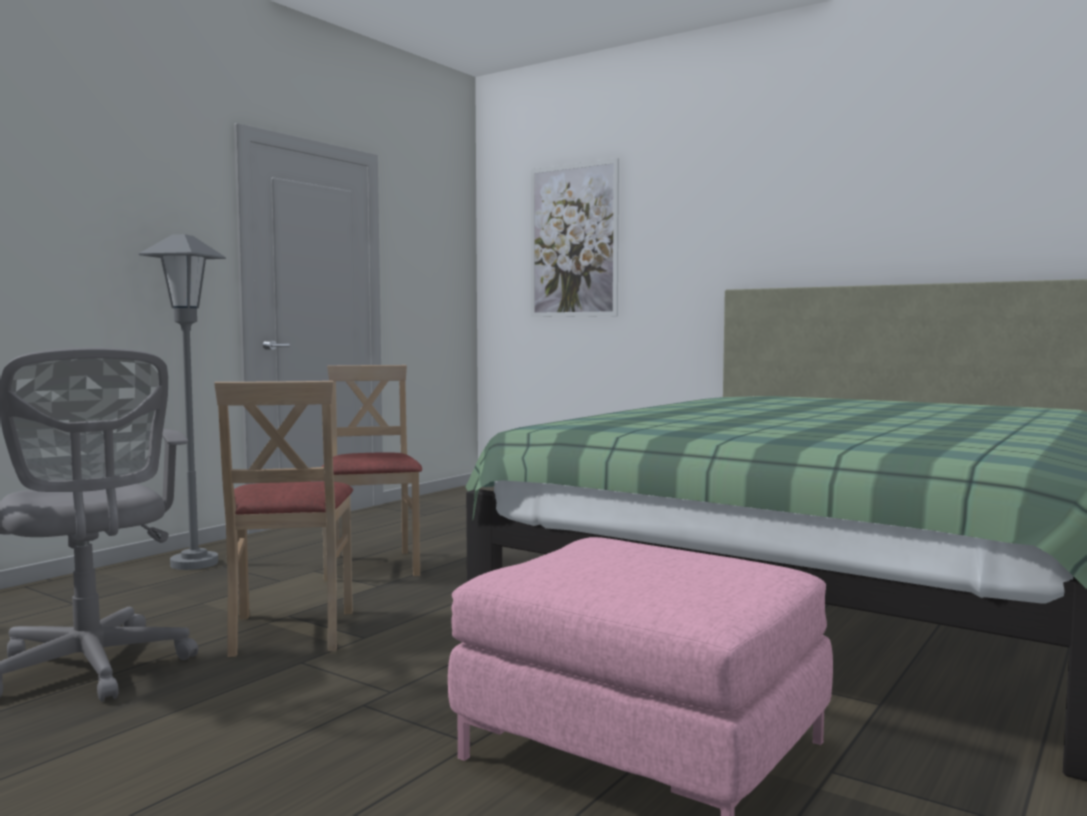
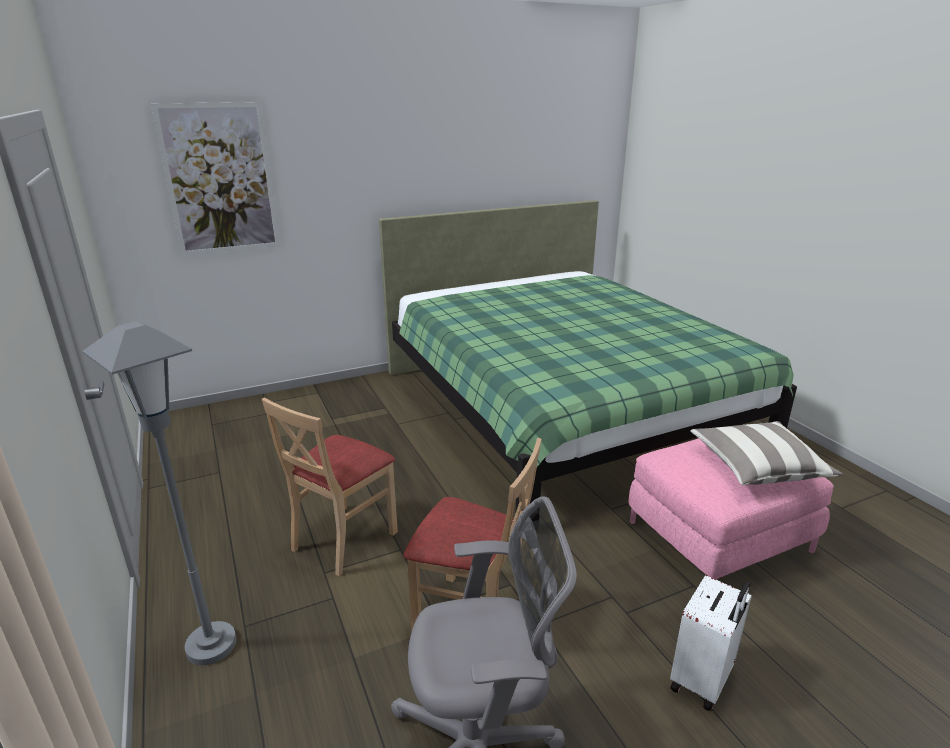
camera: 60 degrees left, 20 degrees up
(248, 772) = (702, 681): none -> white suitcase
(372, 565) = (343, 539): beige chair -> beige chair turned 75 degrees counterclockwise
(656, 579) = (758, 467): none -> pillow

